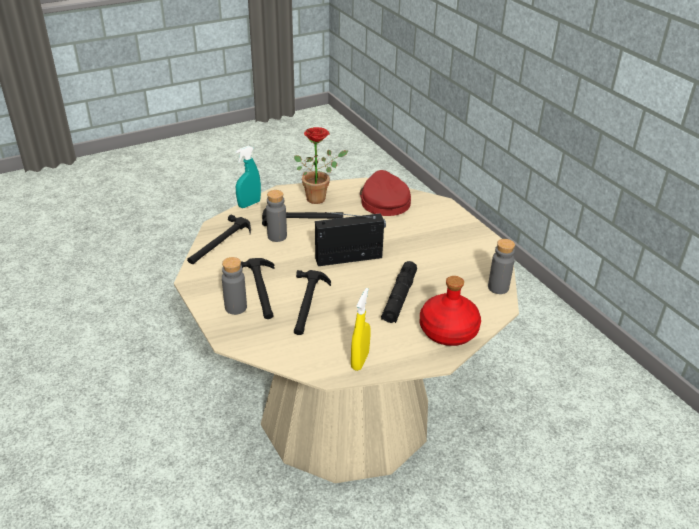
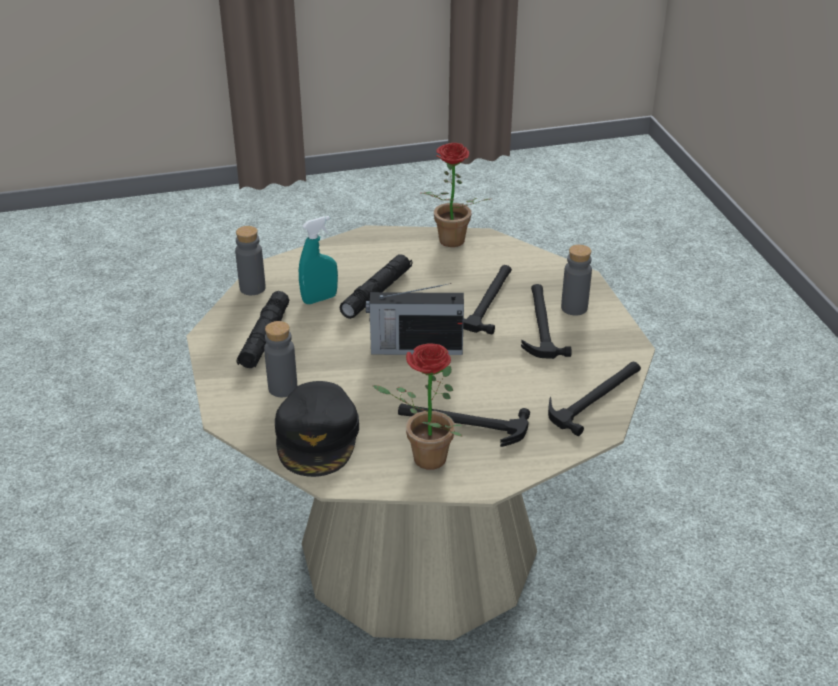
camera: 165 degrees left, 0 degrees up
(249, 204) = (546, 464): turquoise spray bottle -> turquoise spray bottle (319, 299)
(277, 236) = (509, 395): grey bottle -> grey bottle (283, 388)
(360, 361) = (449, 243): yellow spray bottle -> potted plant
(383, 201) = (318, 437): red cap -> black cap
(447, 331) = (344, 255): red bottle -> none
(457, 251) = (264, 338): none -> black flashlight

